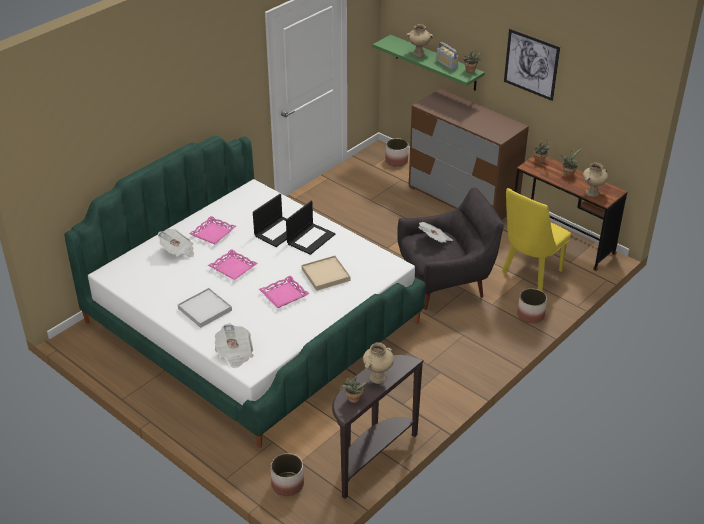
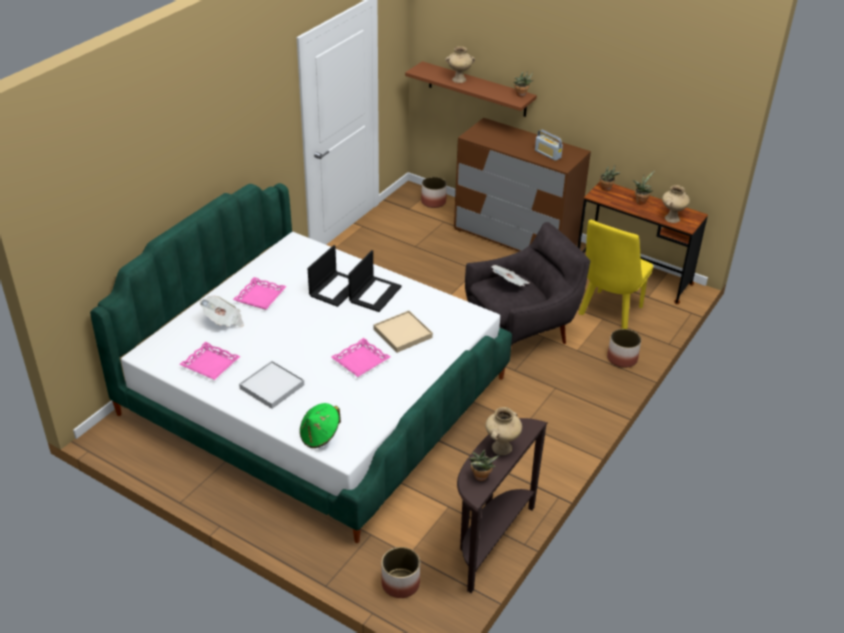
camera: 10 degrees left, 0 degrees up
(233, 268) = (294, 335): pink tray -> pink tray (210, 364)
(234, 353) = (320, 436): newspaper -> green hat
(435, 63) = (477, 89): green shelf -> brown shelf
(446, 64) = (493, 89): radio -> radio (547, 154)
(531, 64) = (593, 82): picture -> none

